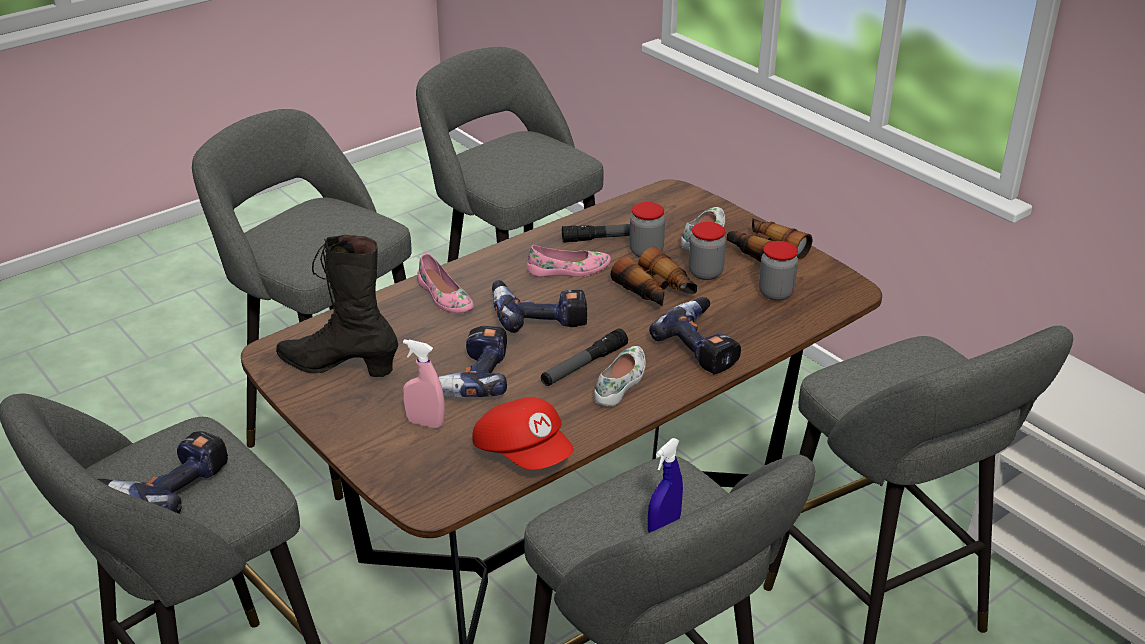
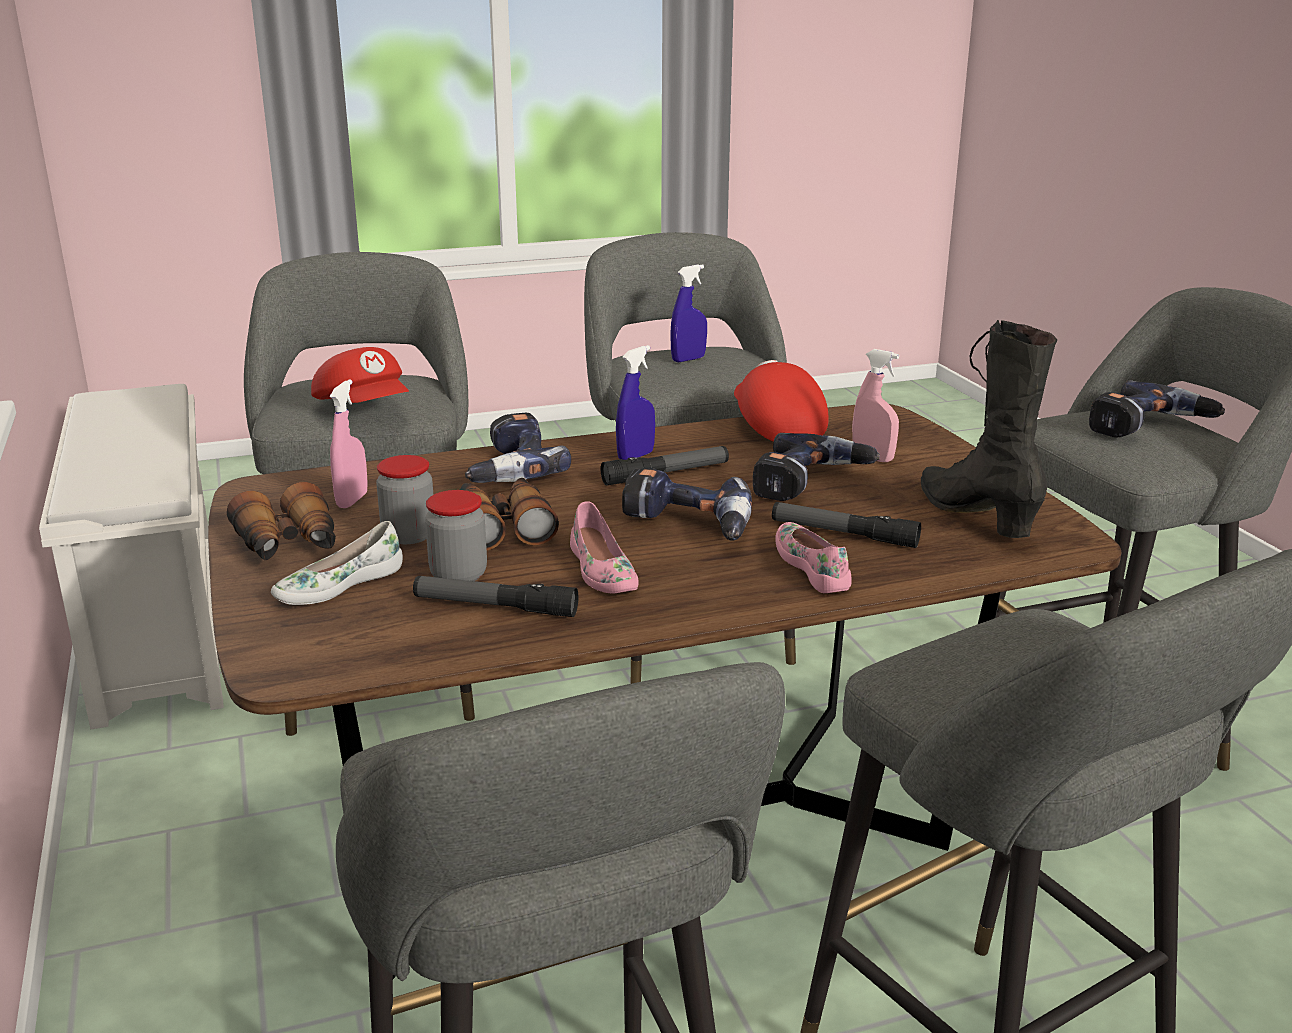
camera: 160 degrees left, 10 degrees down
(339, 366) = (976, 516): black boot -> black boot turned 150 degrees counterclockwise
(431, 329) = (843, 534): none -> flashlight
(569, 270) = (601, 571): pink shoe -> pink shoe turned 120 degrees counterclockwise
(621, 382) = (635, 456): white shoe -> blue spray bottle
(776, 293) = (352, 500): jar -> pink spray bottle
(877, 362) = (365, 408): none -> red cap

